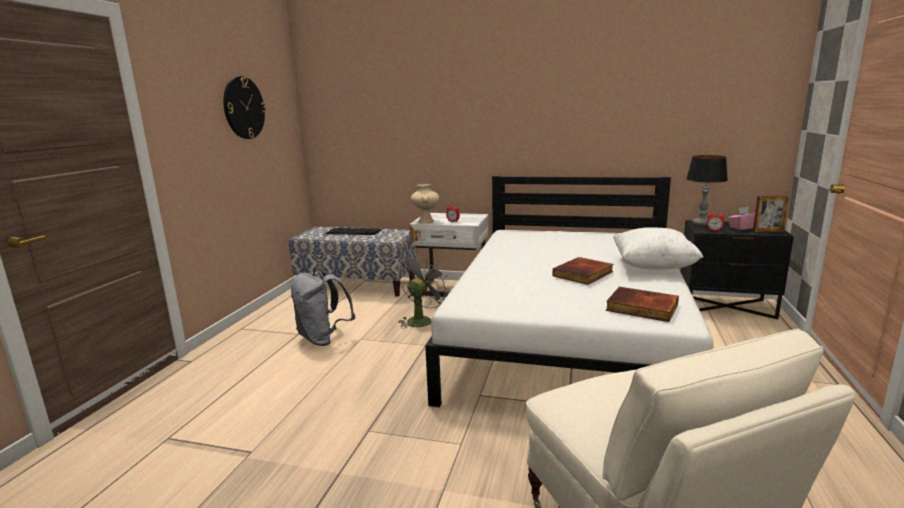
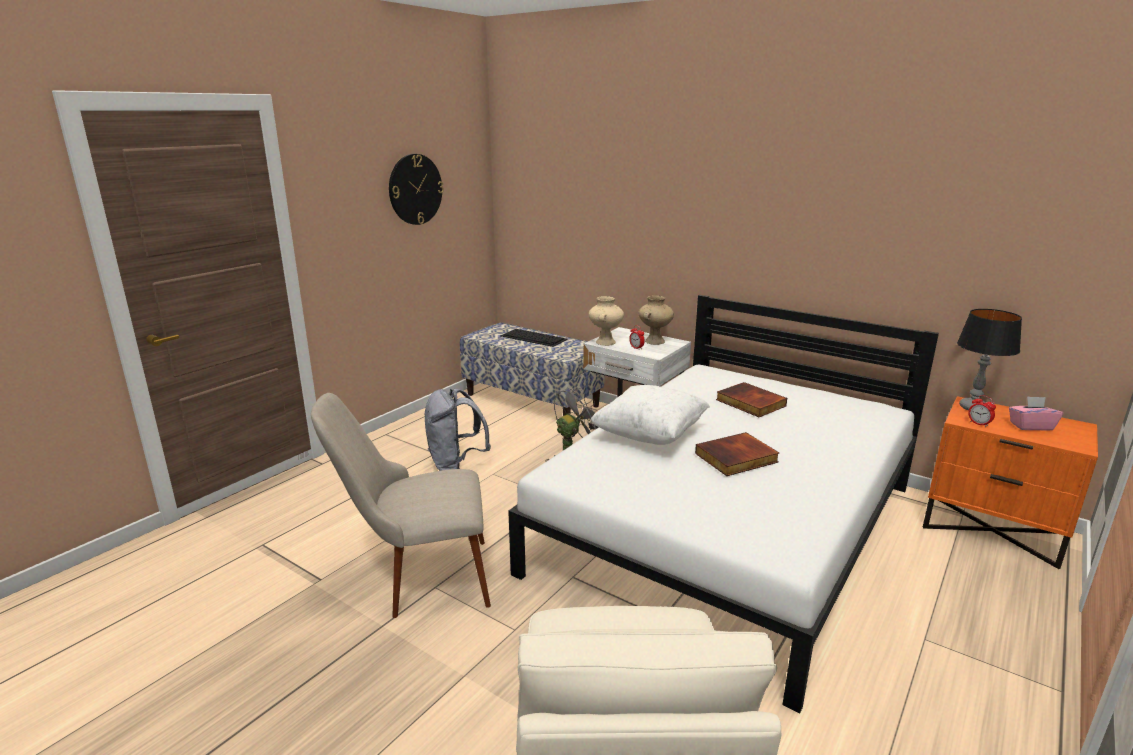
camera: 20 degrees right, 5 degrees up
(348, 428) = (418, 579): none -> beige chair
(462, 216) = (654, 341): none -> beige vase
(641, 308) = (759, 526): book -> book (749, 403)
(653, 267) = (841, 466): white pillow -> white pillow (649, 436)
(726, 306) = (992, 529): black nightstand -> orange nightstand
(768, 231) = (1064, 440): picture frame -> none

